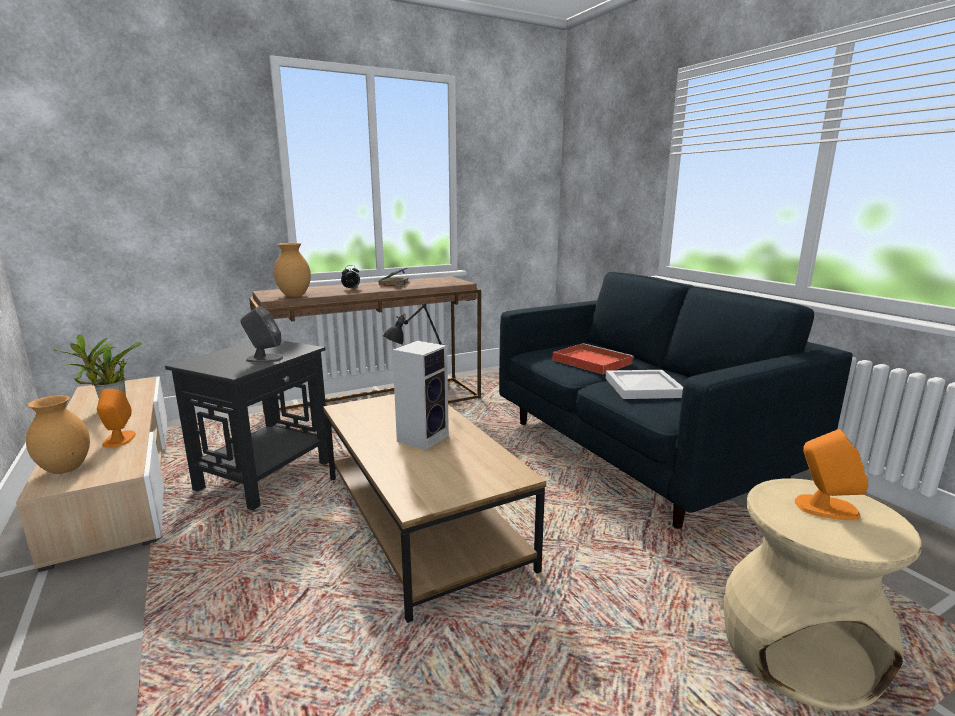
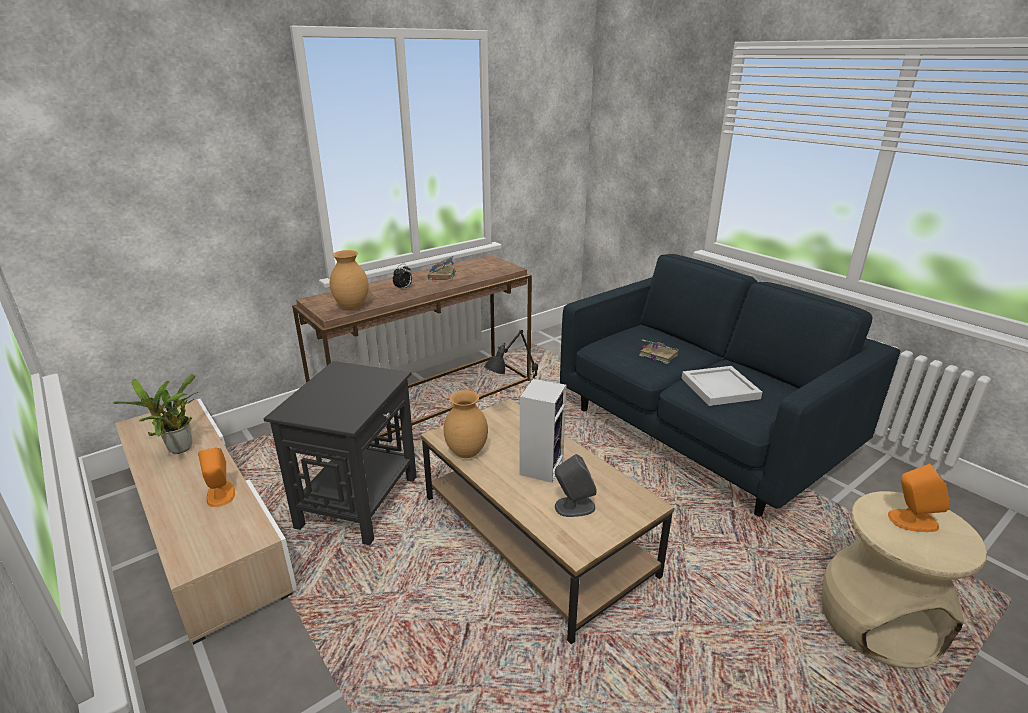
camera: 10 degrees left, 10 degrees up
(65, 469) = (191, 541): brown vase -> brown vase (466, 453)
(264, 359) = (362, 397): grey speaker -> grey speaker (574, 506)
(590, 361) = (657, 355): red tray -> book

